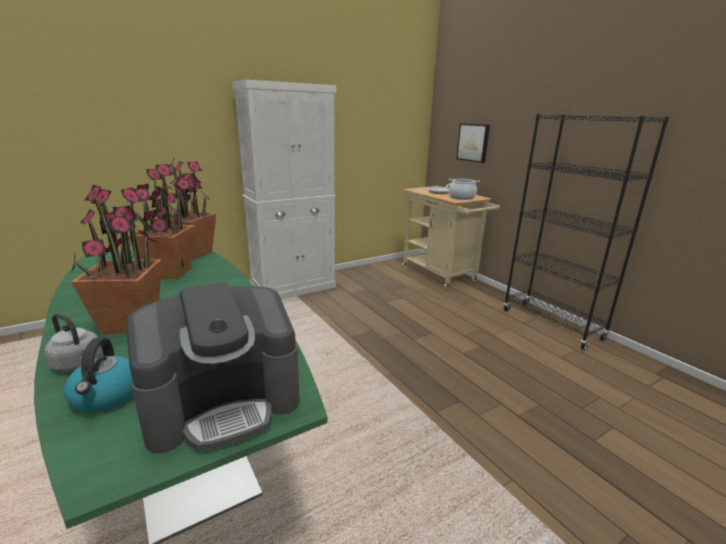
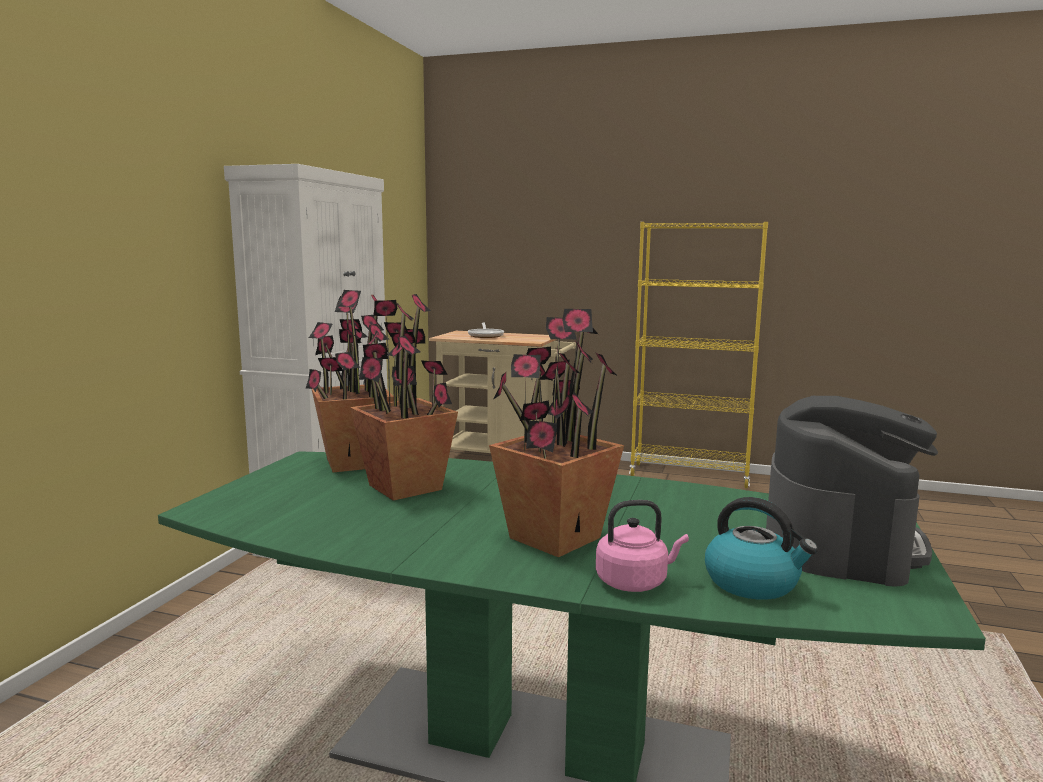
camera: 40 degrees left, 10 degrees down
(78, 364) = (635, 582): grey kettle -> pink kettle
(462, 197) = (528, 338): cooking pot -> none
(473, 142) = (515, 263): picture -> none
(551, 324) = (690, 476): black bookcase -> yellow bookcase

